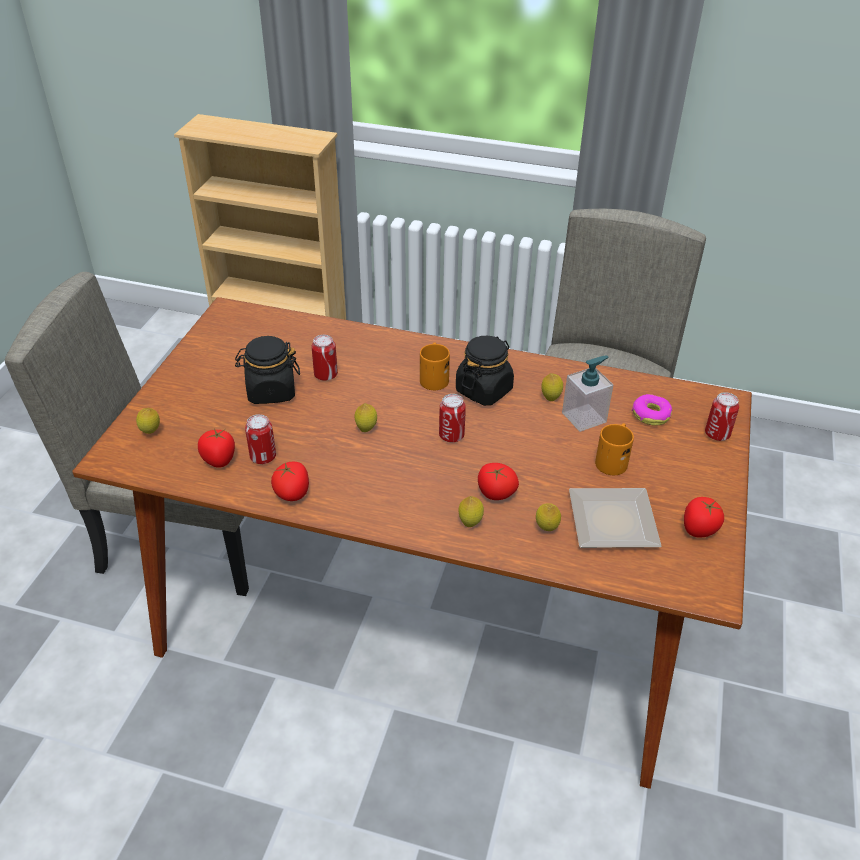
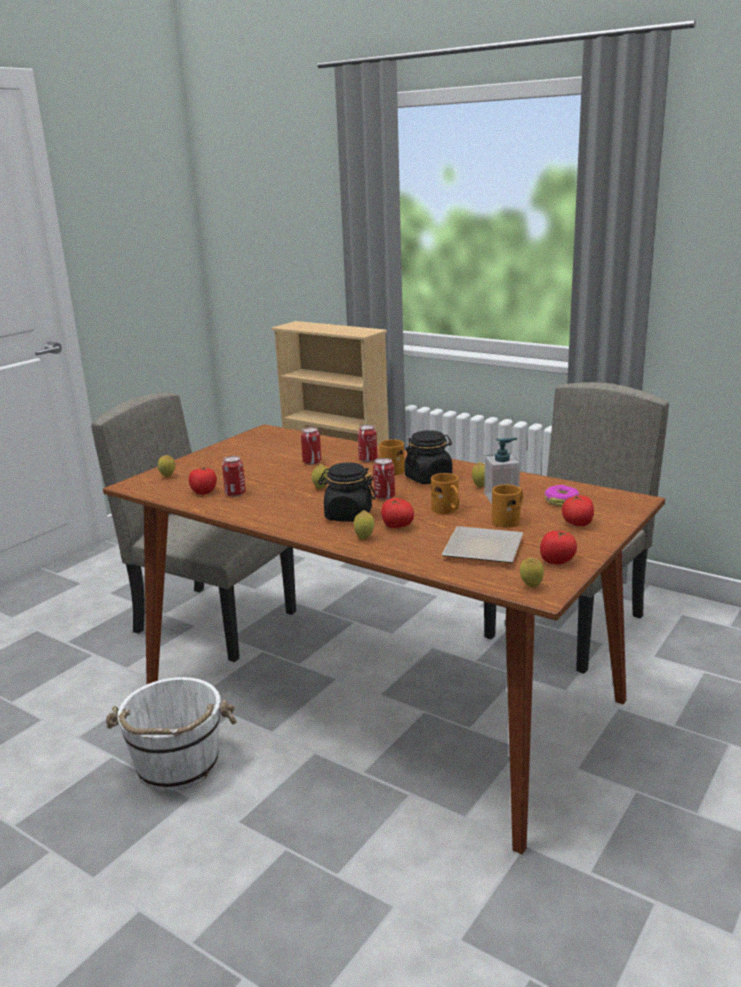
camera: 20 degrees right, 20 degrees down
(248, 766) = (177, 766): none -> white bucket
(271, 391) = (266, 466): black jar -> black jar (348, 515)
(292, 493) = (242, 511): tomato -> tomato (578, 524)
(538, 452) = (448, 510): none -> orange mug
(546, 529) = (424, 547): lemon -> lemon (531, 586)
(717, 434) = (614, 515): can -> can (368, 459)

